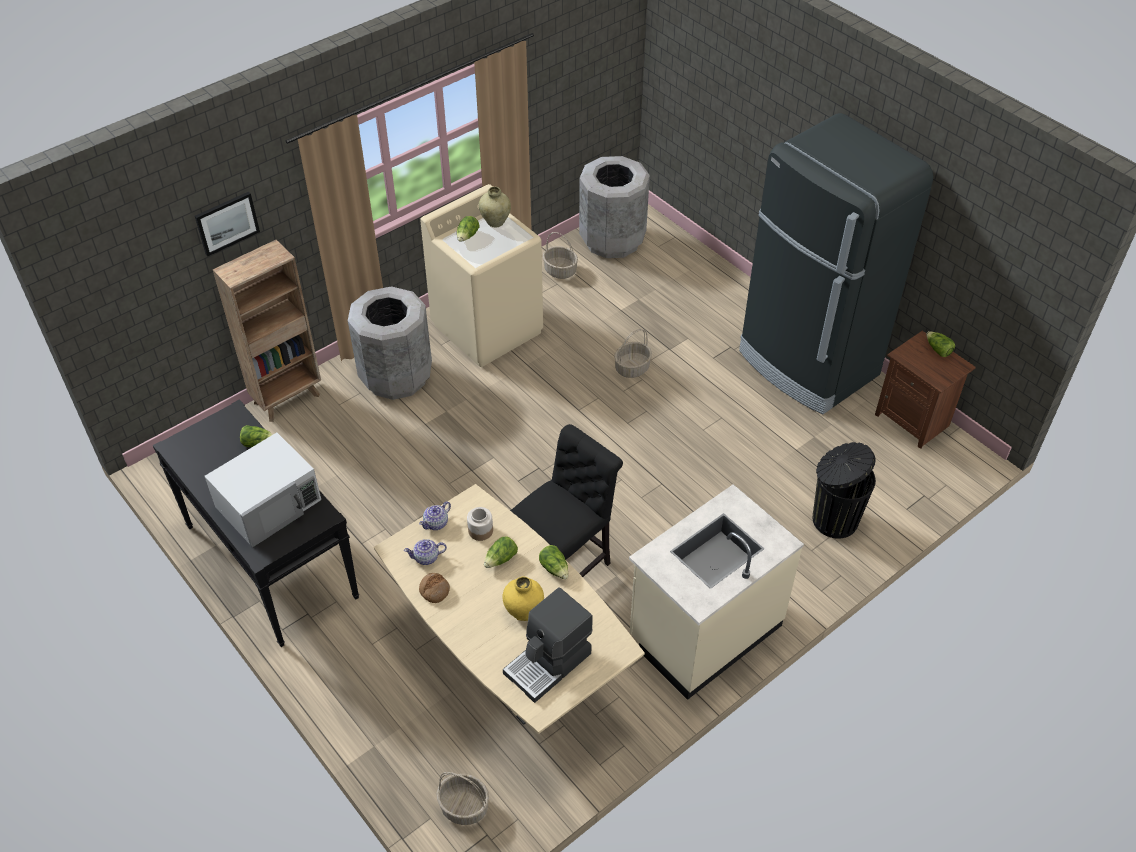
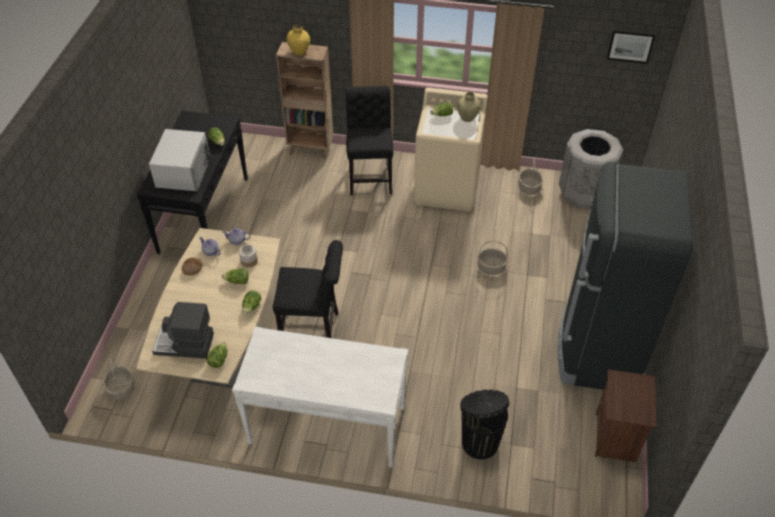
camera: 50 degrees right, 0 degrees up
(227, 223) = (298, 18): picture -> picture (630, 46)
(269, 503) = (183, 171): white microwave -> white microwave turned 90 degrees counterclockwise
(396, 376) = (370, 177): grey trash can -> black chair
(524, 612) = (210, 313): yellow vase -> yellow vase (299, 52)
(704, 632) = (326, 425): beige counter -> white console table
(938, 350) = (646, 395): lettuce -> lettuce (218, 359)

